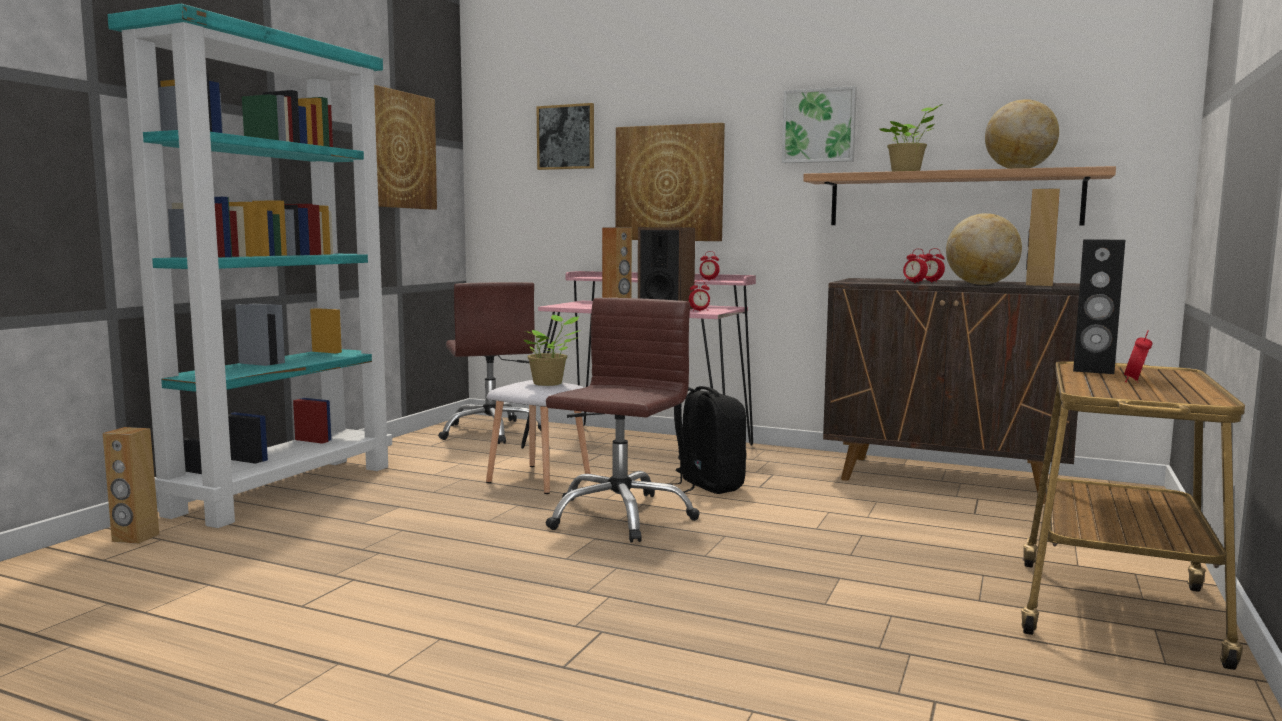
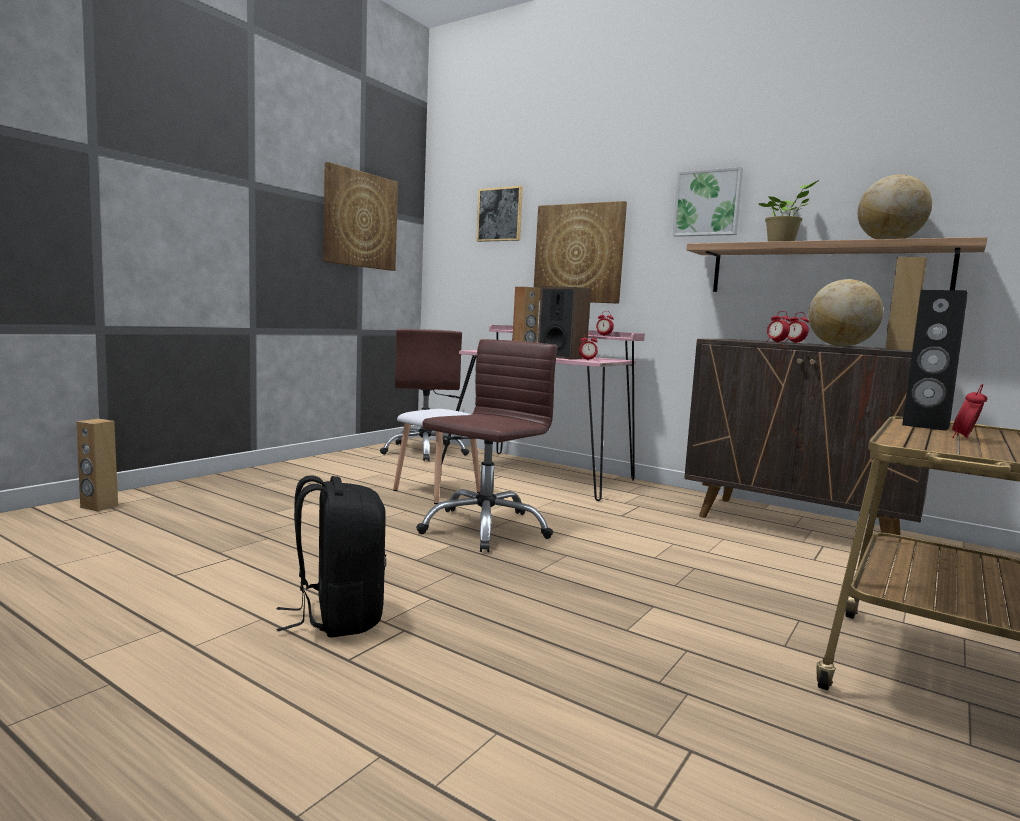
camera: 10 degrees right, 0 degrees up
(285, 489) = (236, 480): turquoise bookcase -> none
(550, 383) = (450, 411): potted plant -> none
(706, 486) = (574, 510): black backpack -> black backpack (337, 617)

